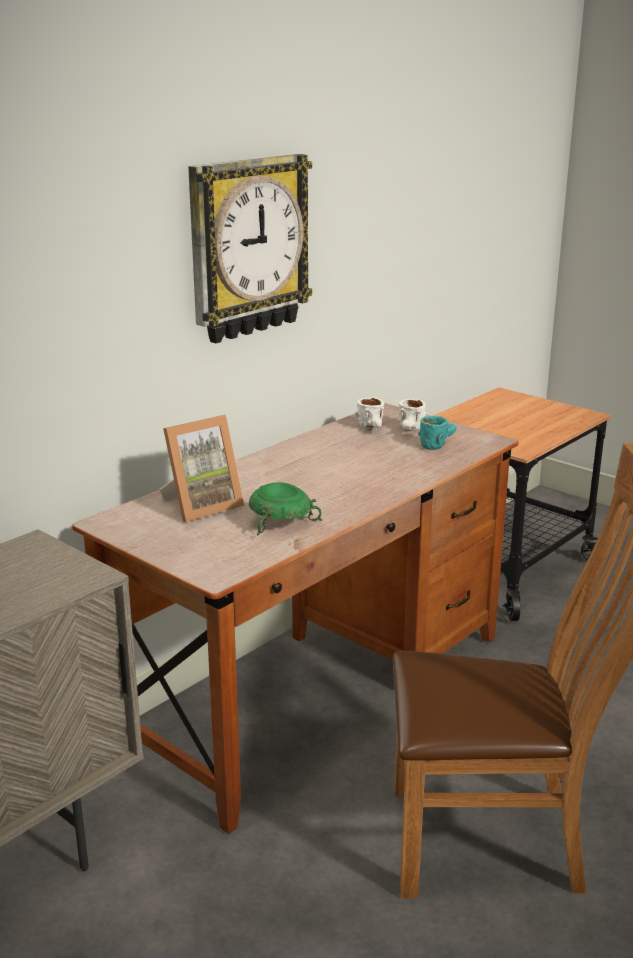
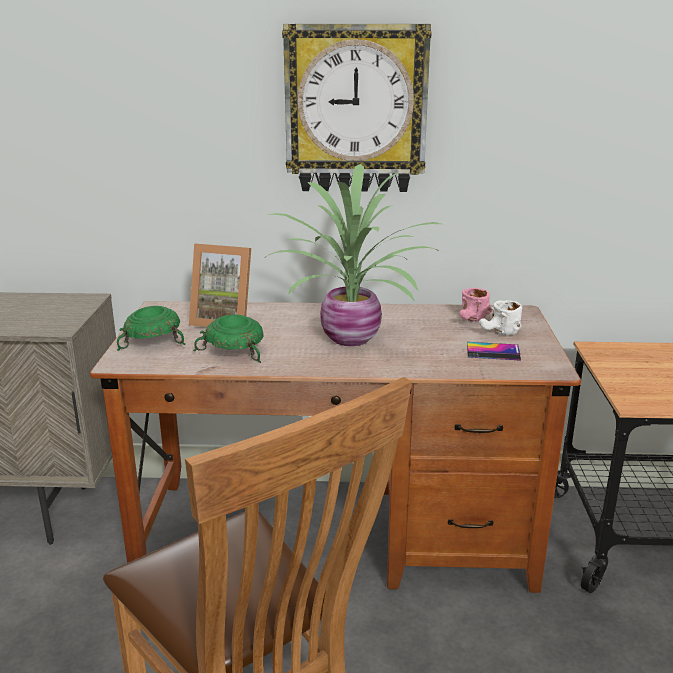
camera: 50 degrees right, 0 degrees up
(192, 547) = (154, 341): none -> green bowl
(335, 474) = (354, 338): none -> potted plant
(373, 429) = (472, 320): white mug -> pink mug
(437, 444) = (493, 351): turquoise mug -> phone

